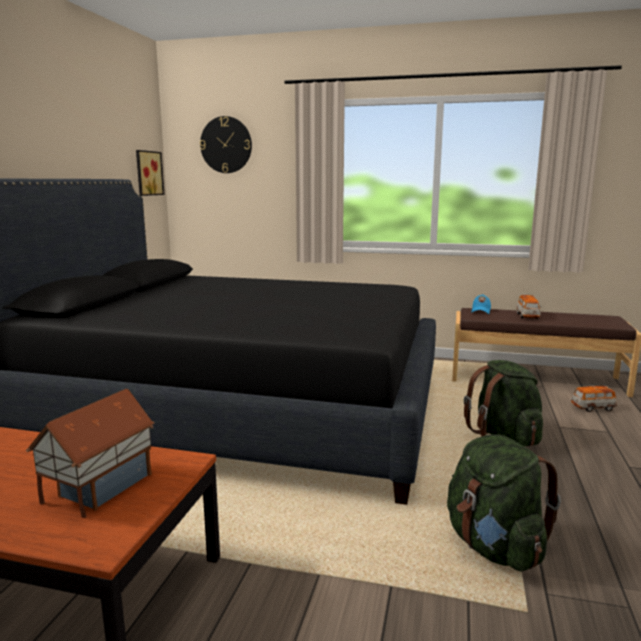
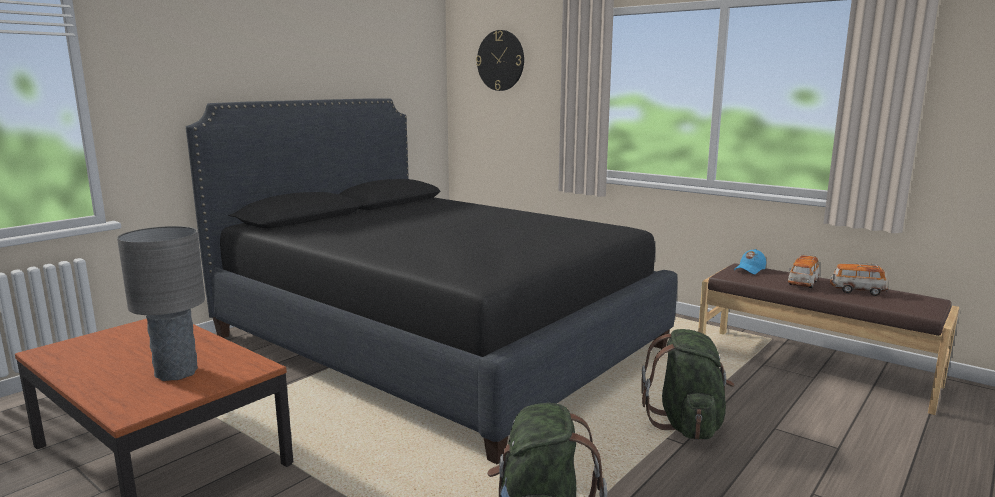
camera: 25 degrees right, 0 degrees up
(97, 488) = (176, 373): toy house -> grey table lamp
(147, 173) = (422, 90): picture -> none
(592, 408) = (852, 416): toy car -> toy car (857, 291)

